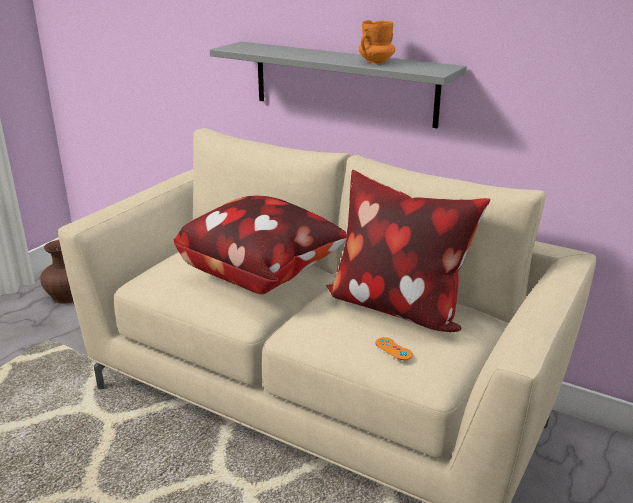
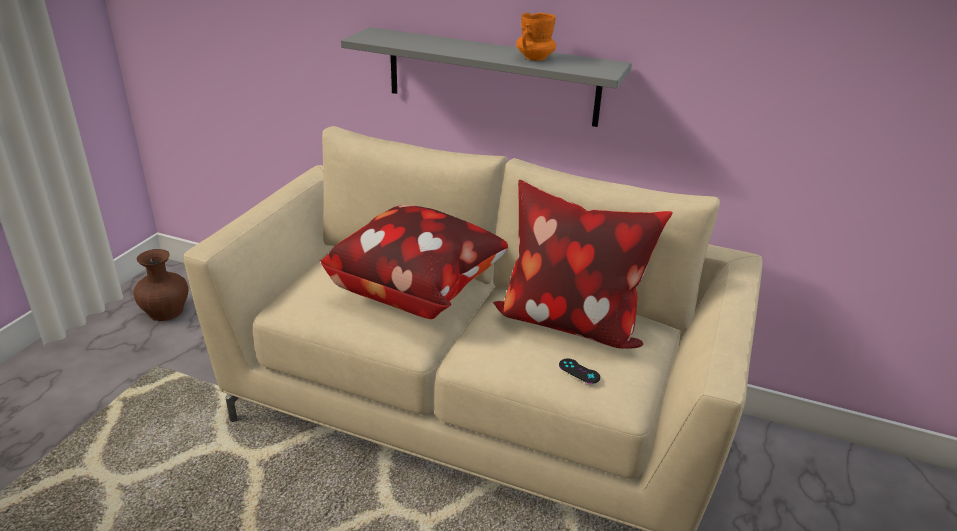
camera: 10 degrees left, 5 degrees up
(393, 349) = (579, 371): orange game controller -> black game controller

